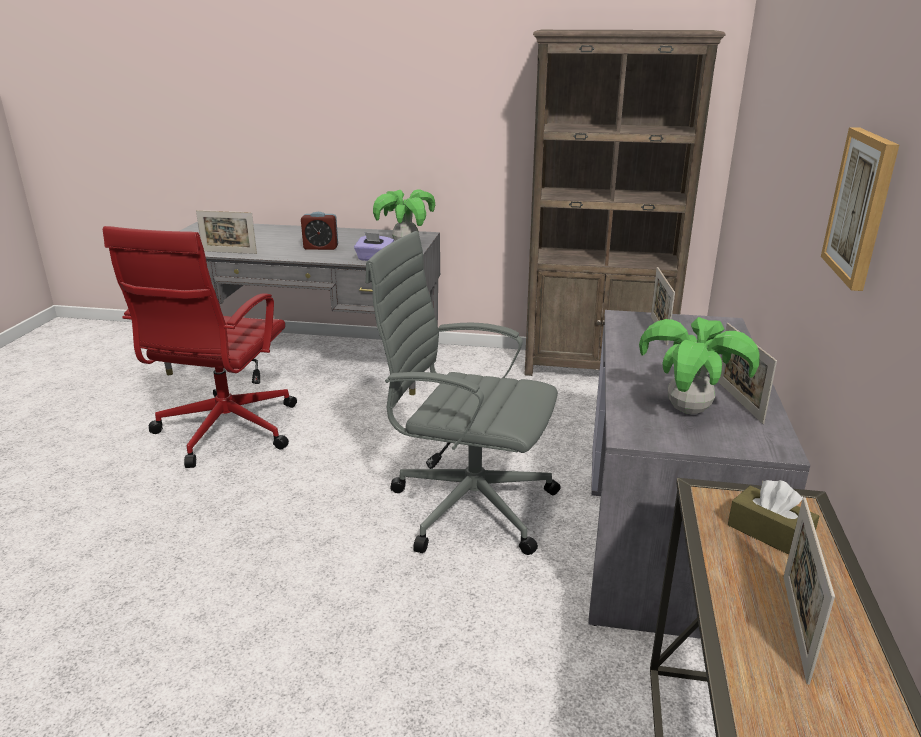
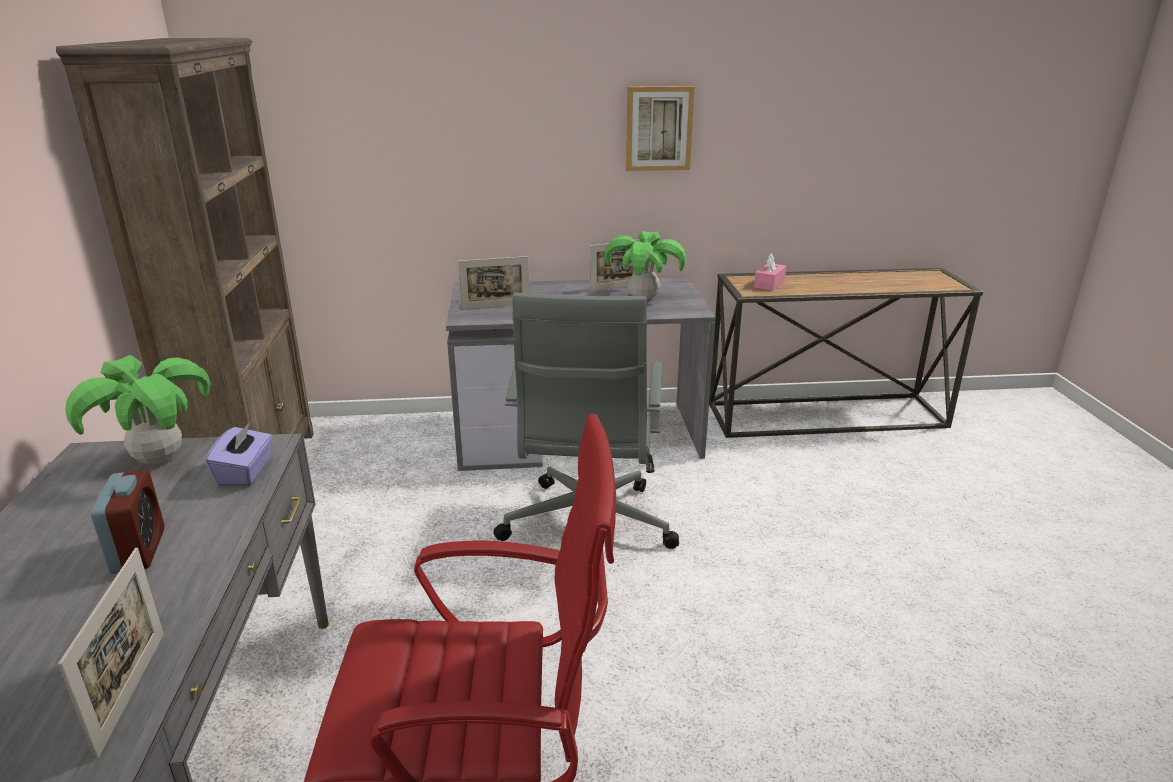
camera: 105 degrees left, 0 degrees up
(769, 533) = (769, 284): brown tissue box -> pink tissue box
(795, 626) = (833, 283): picture frame -> none

